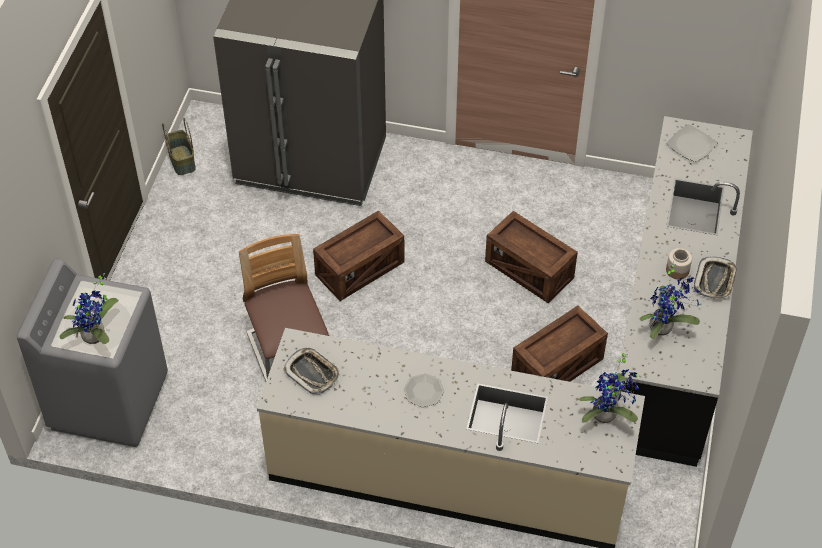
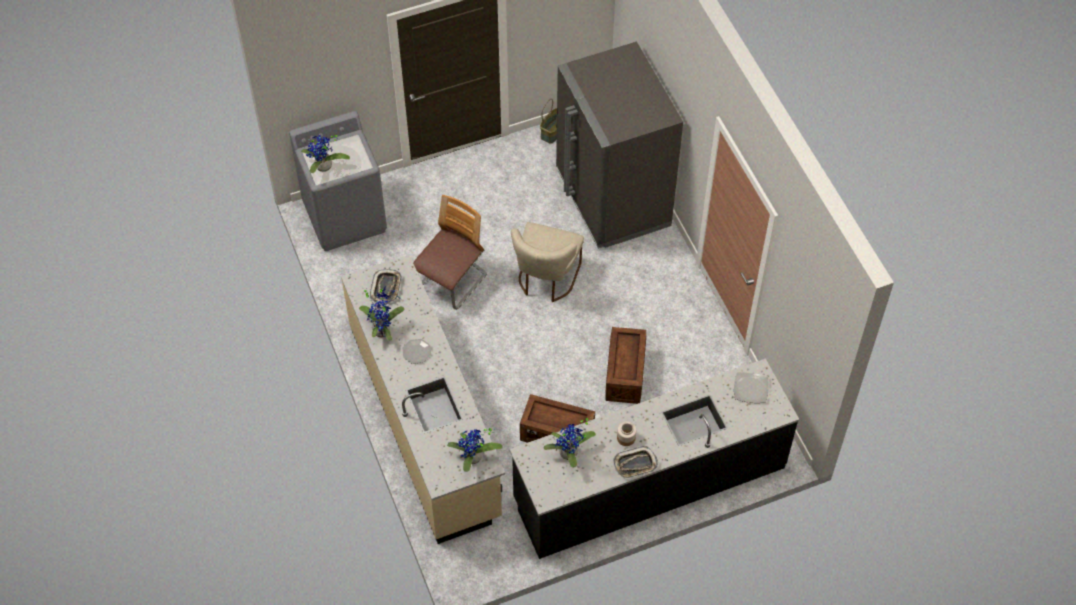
camera: 55 degrees right, 5 degrees up
(359, 269) = (546, 280): crate -> beige chair
(366, 406) = (383, 329): none -> potted plant

